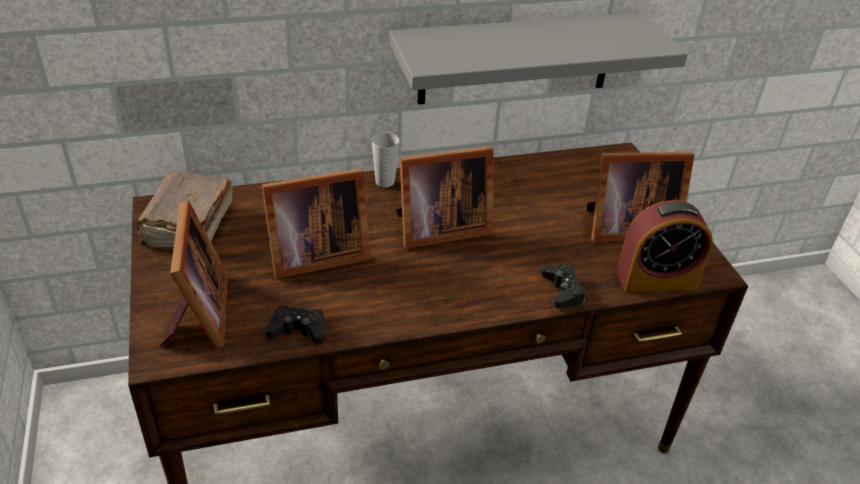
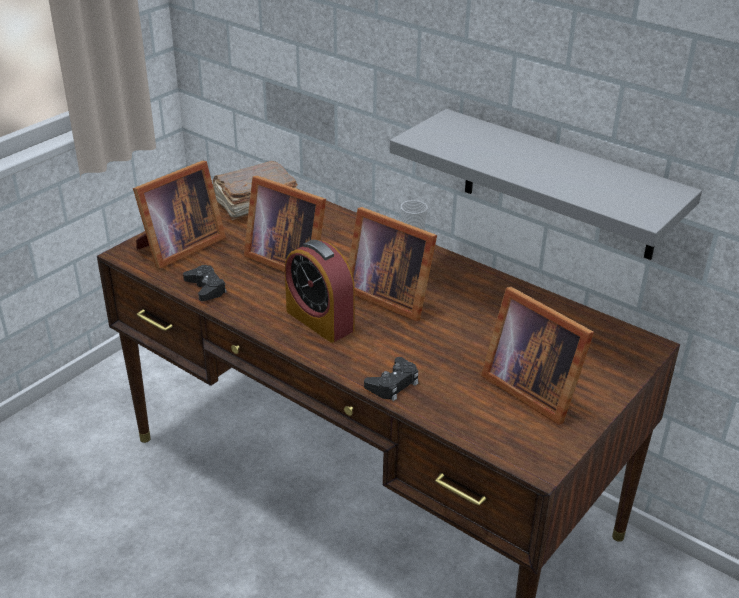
camera: 55 degrees right, 5 degrees down
(656, 280) = (477, 431): alarm clock -> alarm clock (320, 320)

